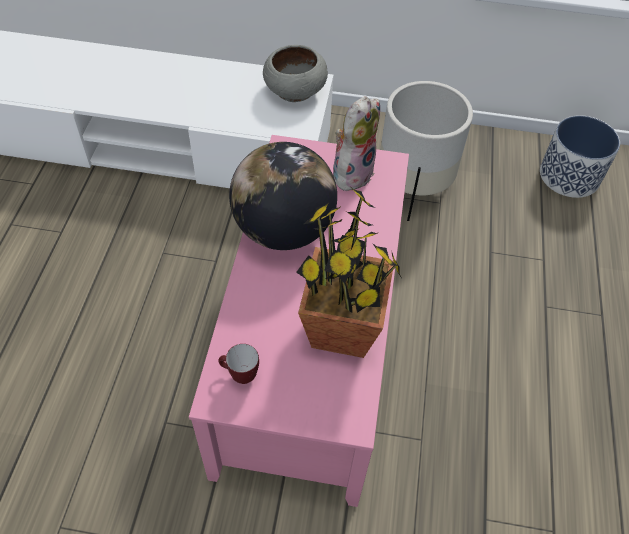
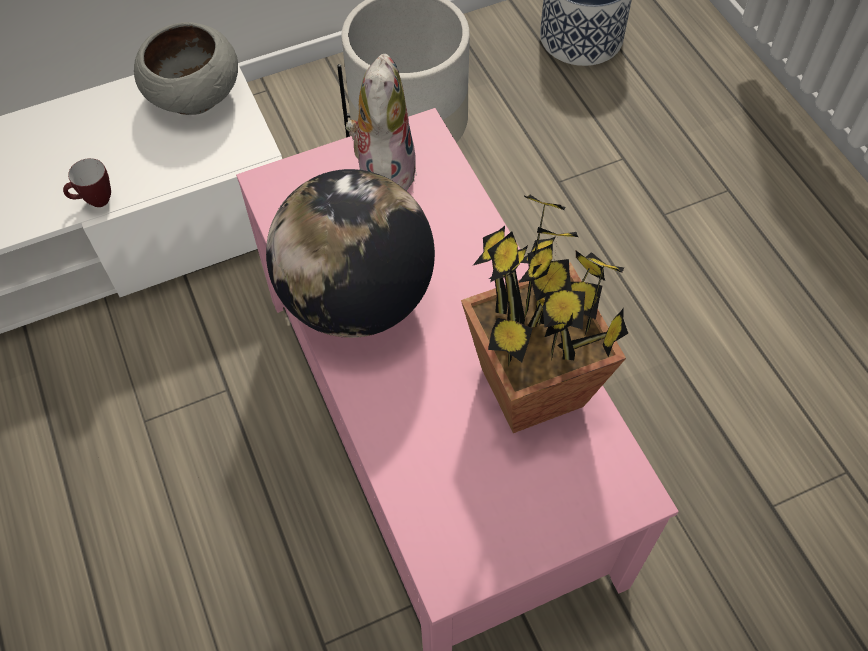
camera: 30 degrees left, 5 degrees up
(239, 376) = (454, 527): mug -> mug (95, 202)

